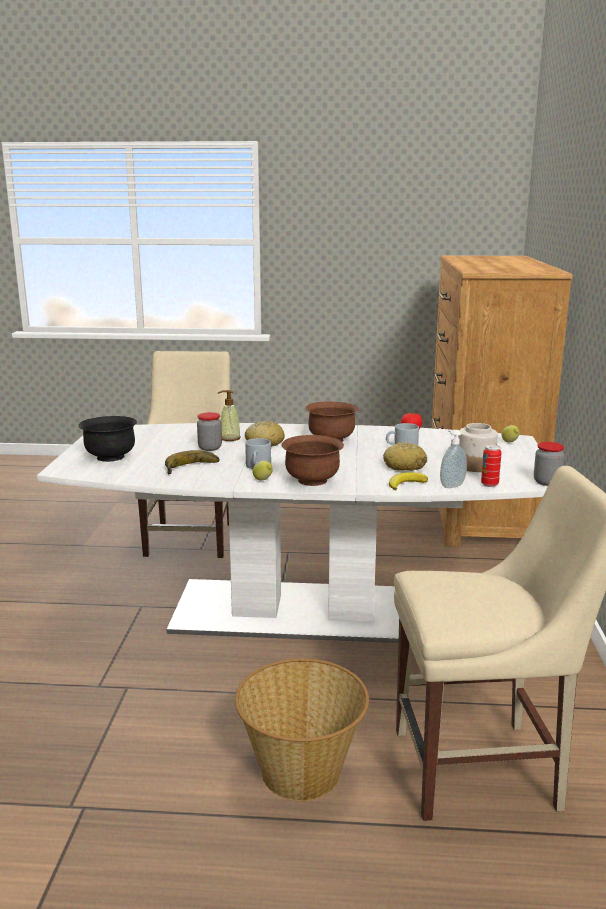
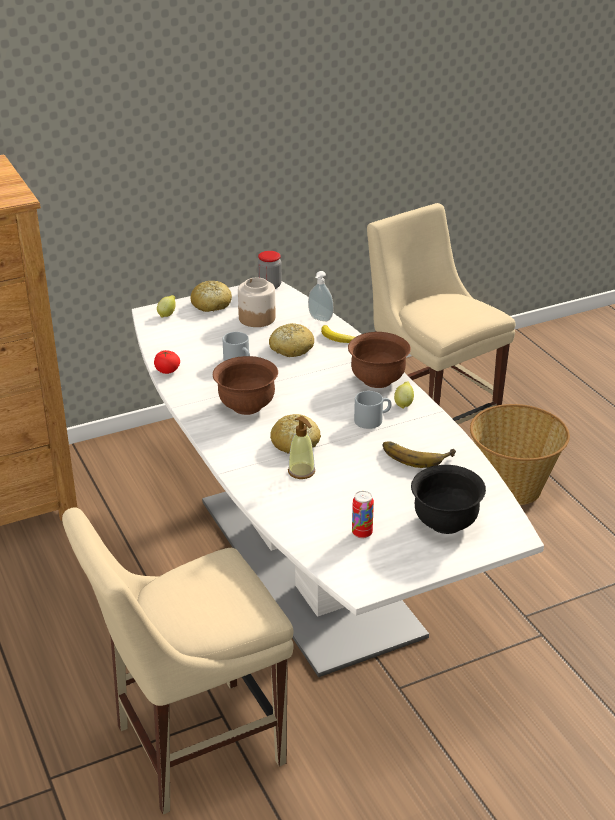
camera: 120 degrees left, 15 degrees up
(210, 448) = (347, 470): jar -> none
(489, 484) = (300, 305): can -> can (362, 533)
(519, 457) = (211, 304): none -> bread

